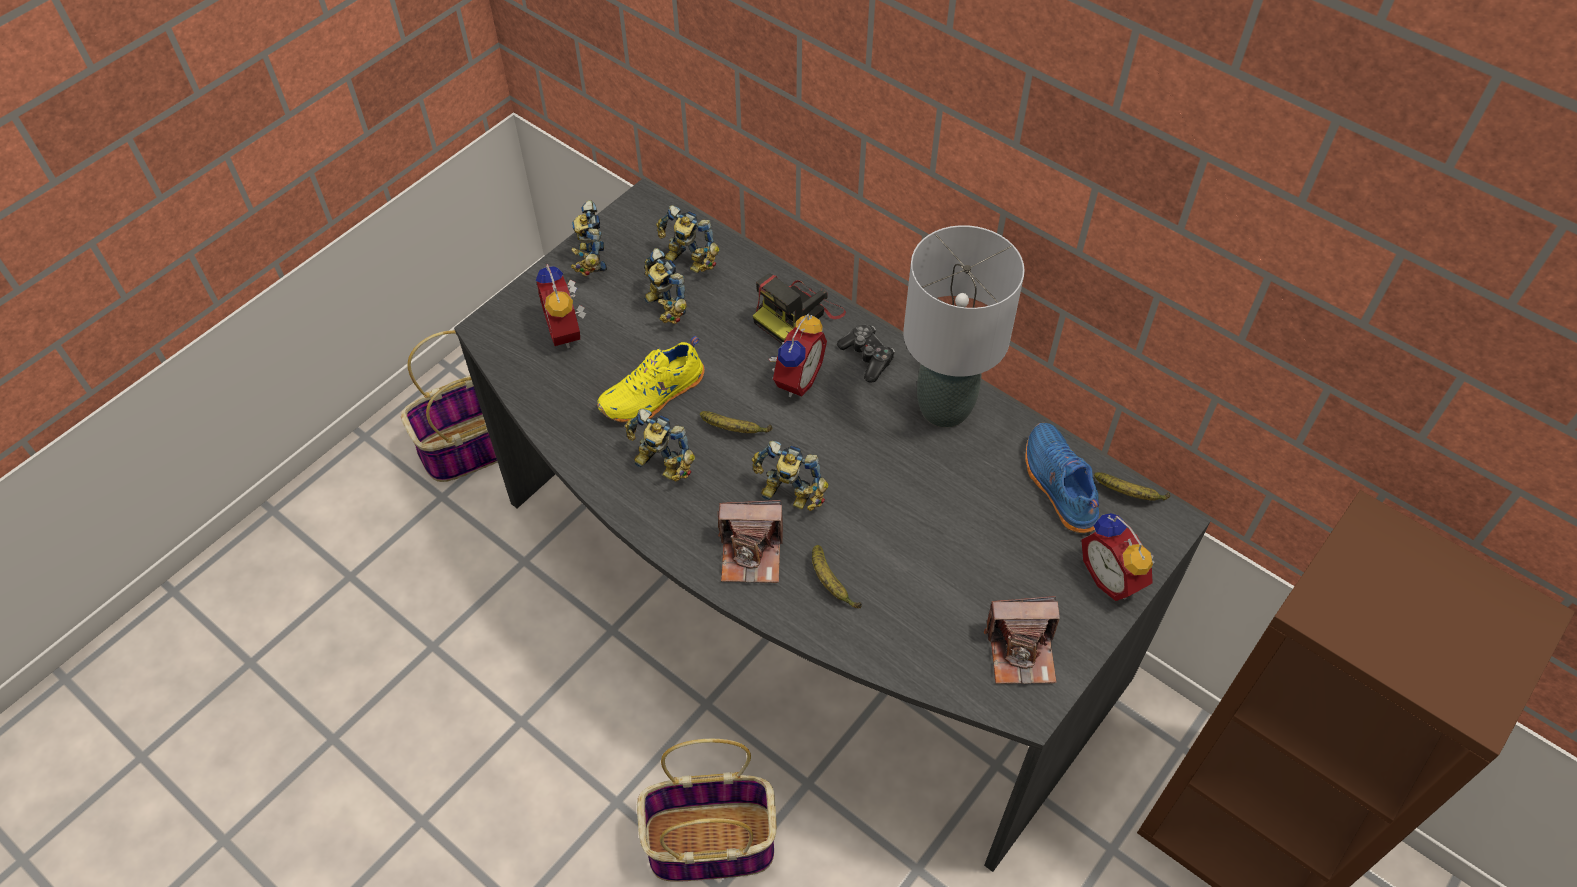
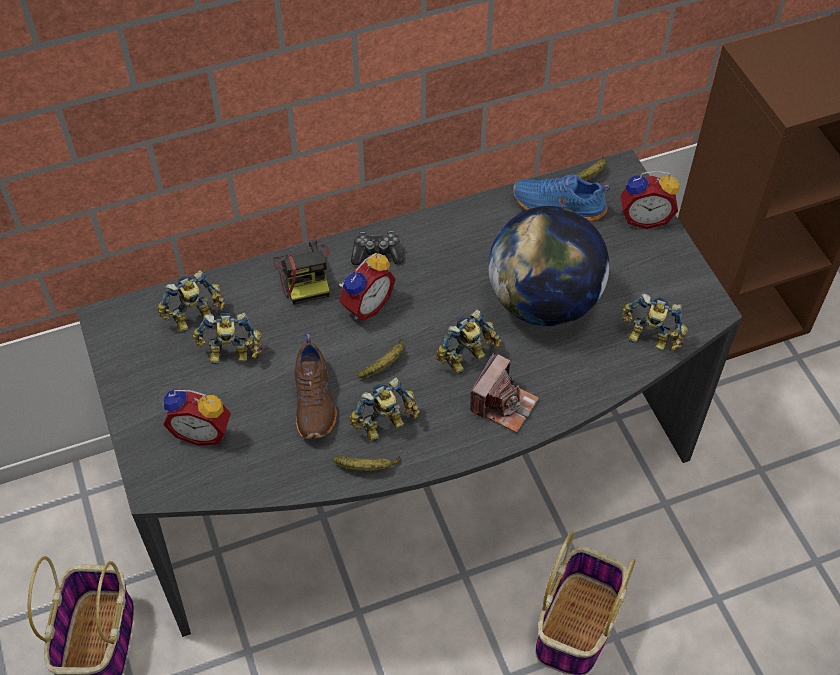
camera: 60 degrees left, 0 degrees up
(589, 259) = (137, 383): toy robot -> toy robot (649, 340)
(654, 396) = (315, 401): yellow shoe -> brown shoe
(795, 379) = (365, 305): alarm clock -> alarm clock turned 75 degrees clockwise
(831, 583) = (557, 368): banana -> banana (367, 467)
(912, 531) = (544, 302): none -> globe
(943, 408) = (453, 234): grey table lamp -> none
(1021, 652) = (671, 292): camera -> none

